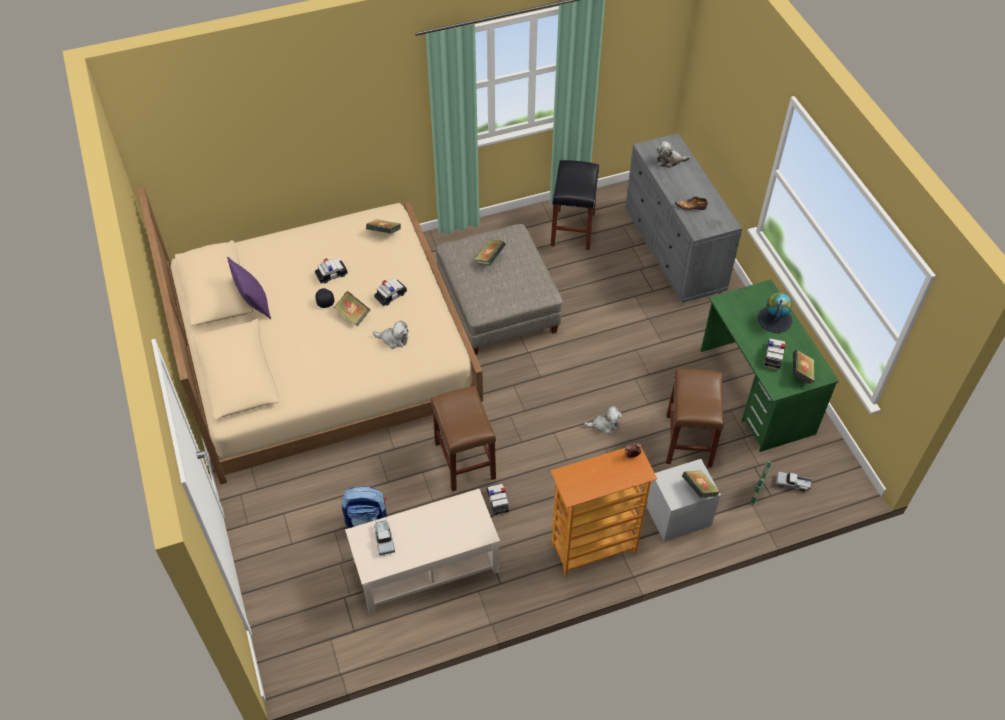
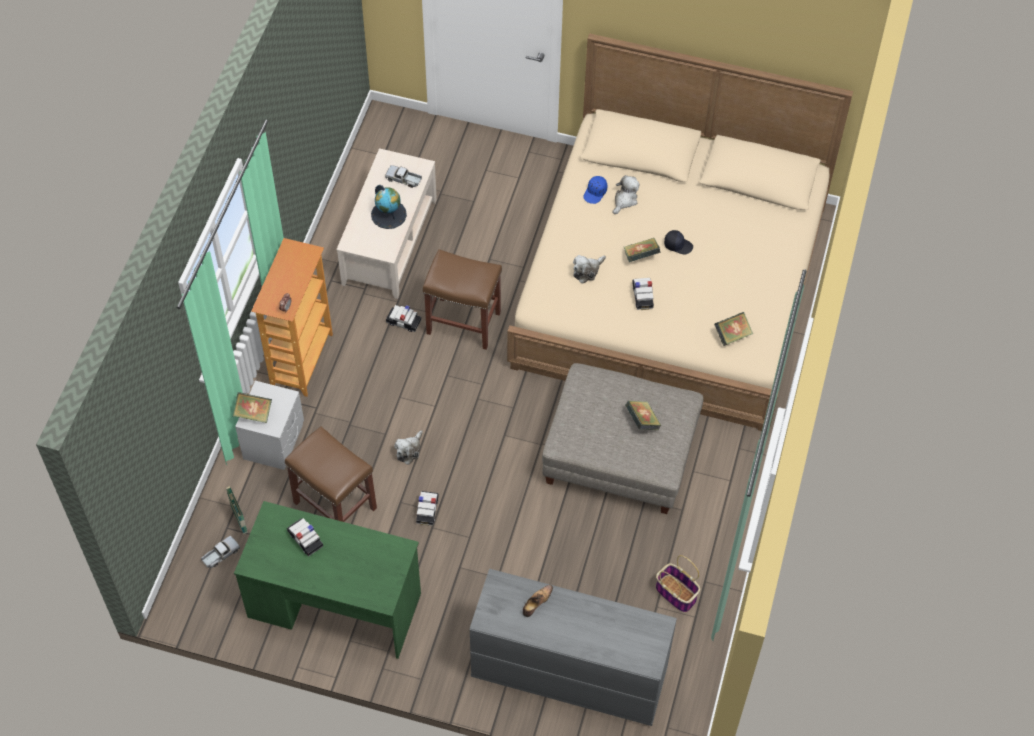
camera: 125 degrees right, 5 degrees up
(254, 304) = (713, 193): purple pillow -> none
(309, 375) = (595, 193): none -> blue cap
(332, 275) = (706, 265): toy car -> toy car (427, 510)
(367, 520) = (464, 227): backpack -> none
(572, 229) = (676, 594): black stool -> basket
(669, 161) = (621, 635): plush toy -> plush toy (624, 200)
(774, 319) = (343, 577): globe -> globe (389, 214)
(801, 373) = (269, 548): book -> none

